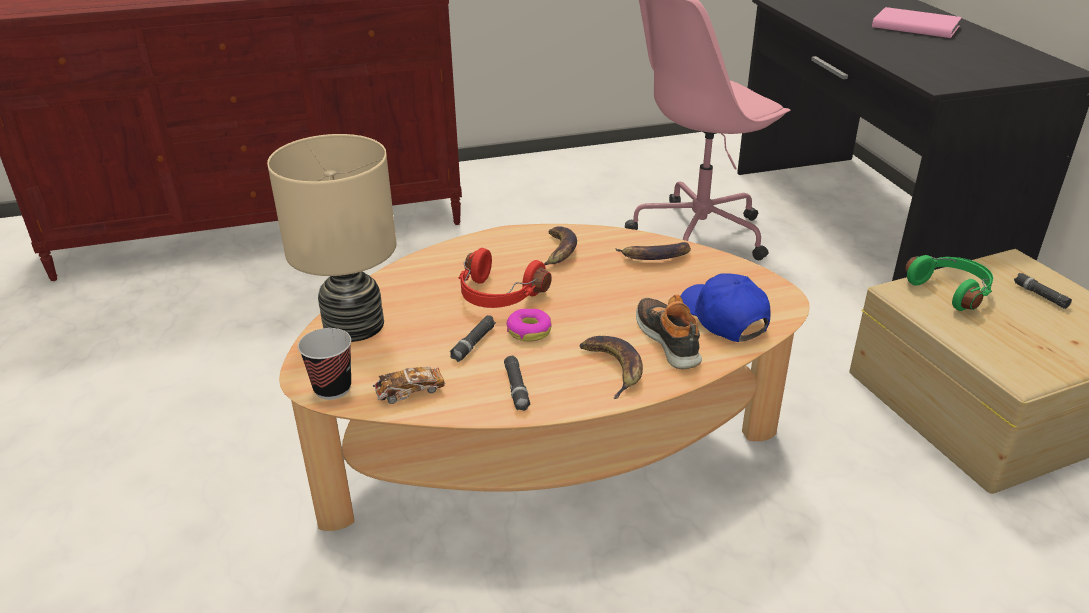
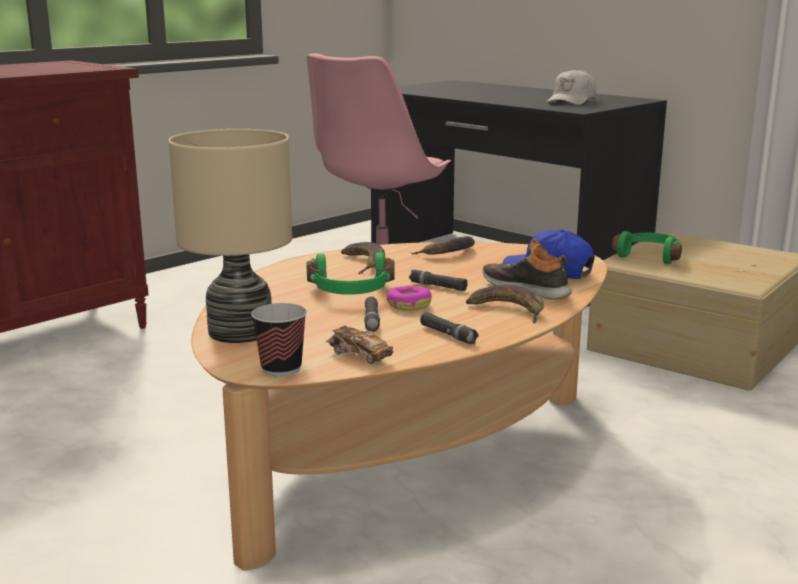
camera: 30 degrees left, 15 degrees down
(410, 392) = (359, 356): toy car -> toy car turned 90 degrees clockwise
(498, 296) = (351, 293): red headphones -> green headphones
(915, 26) = (512, 92): pink book -> none
(958, 60) = (571, 101): none -> white cap
(1040, 295) = (705, 248): black flashlight -> black flashlight (437, 286)

